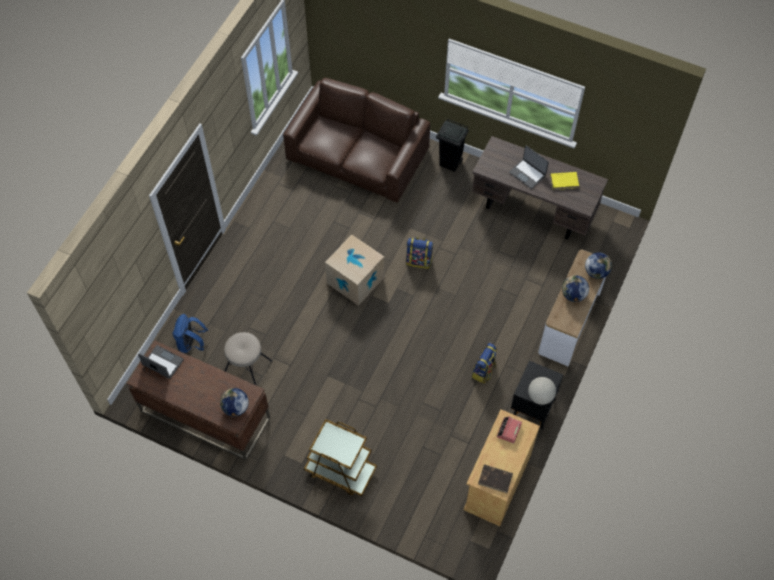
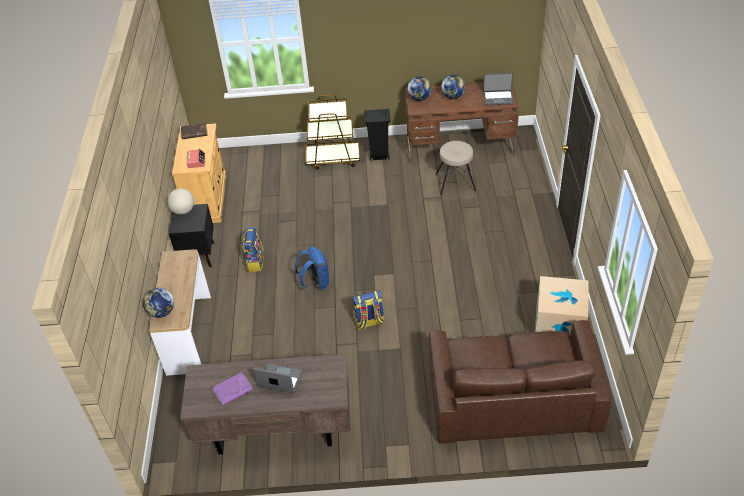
camera: 155 degrees right, 15 degrees down
(191, 343) = (514, 178): blue backpack -> blue backpack (315, 283)
(355, 280) = (418, 279): cardboard box -> cardboard box (558, 326)
(450, 163) = (402, 440): black trash can -> black trash can (379, 156)
(564, 181) = (232, 390): yellow book -> purple book
(573, 295) = (179, 282): globe -> globe (453, 96)

